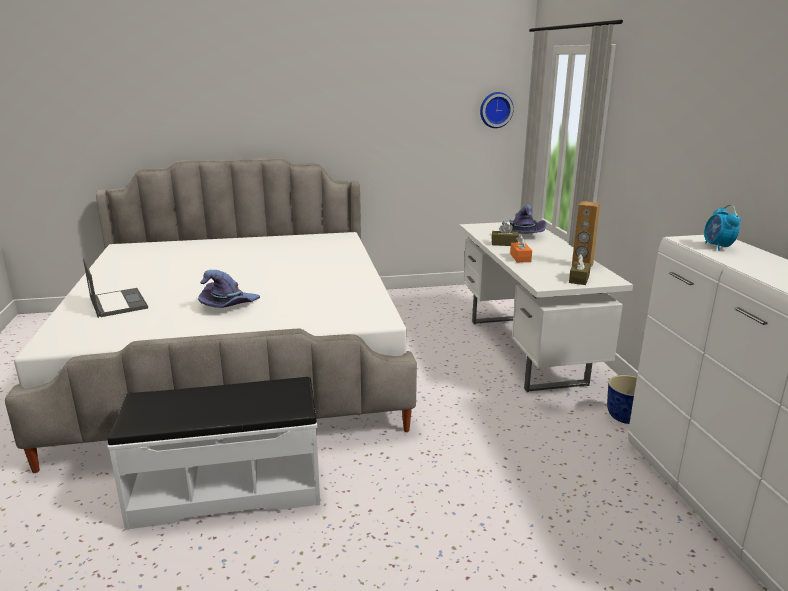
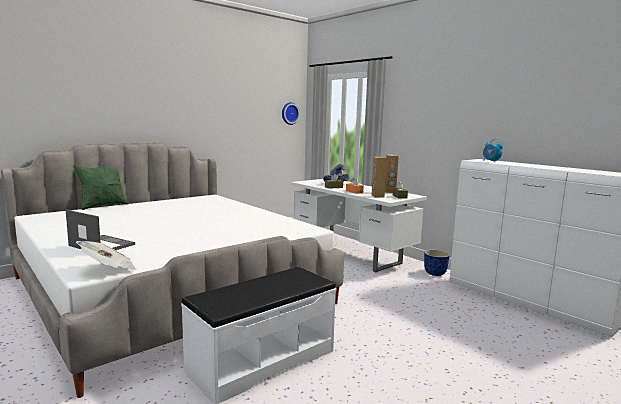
camera: 30 degrees left, 10 degrees down
(73, 342) = (109, 269): none -> newspaper
(205, 238) = (103, 206): none -> green pillow
(228, 305) = (198, 235): purple hat -> none
(542, 273) = (377, 196): none -> brown speaker

